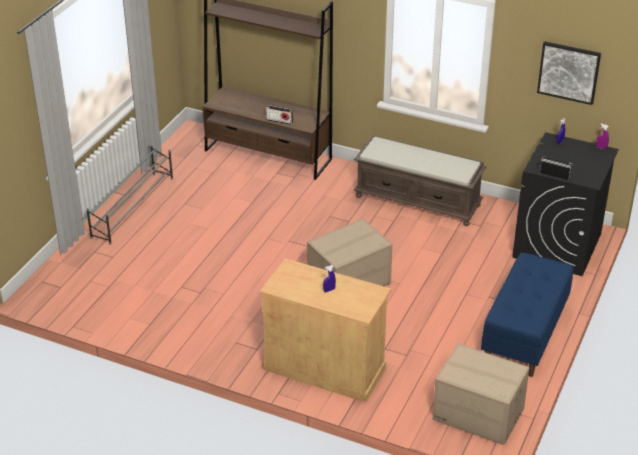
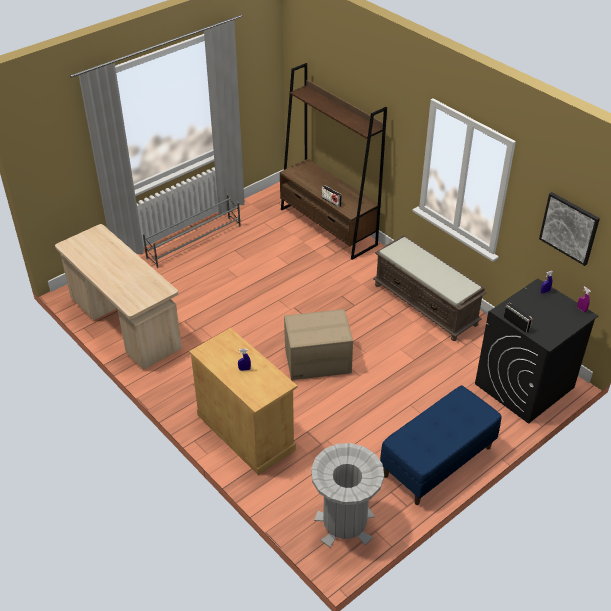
camera: 25 degrees right, 5 degrees up
(117, 309) = (124, 324): none -> beige desk
(477, 414) = (344, 523): cardboard box -> grey trash can

